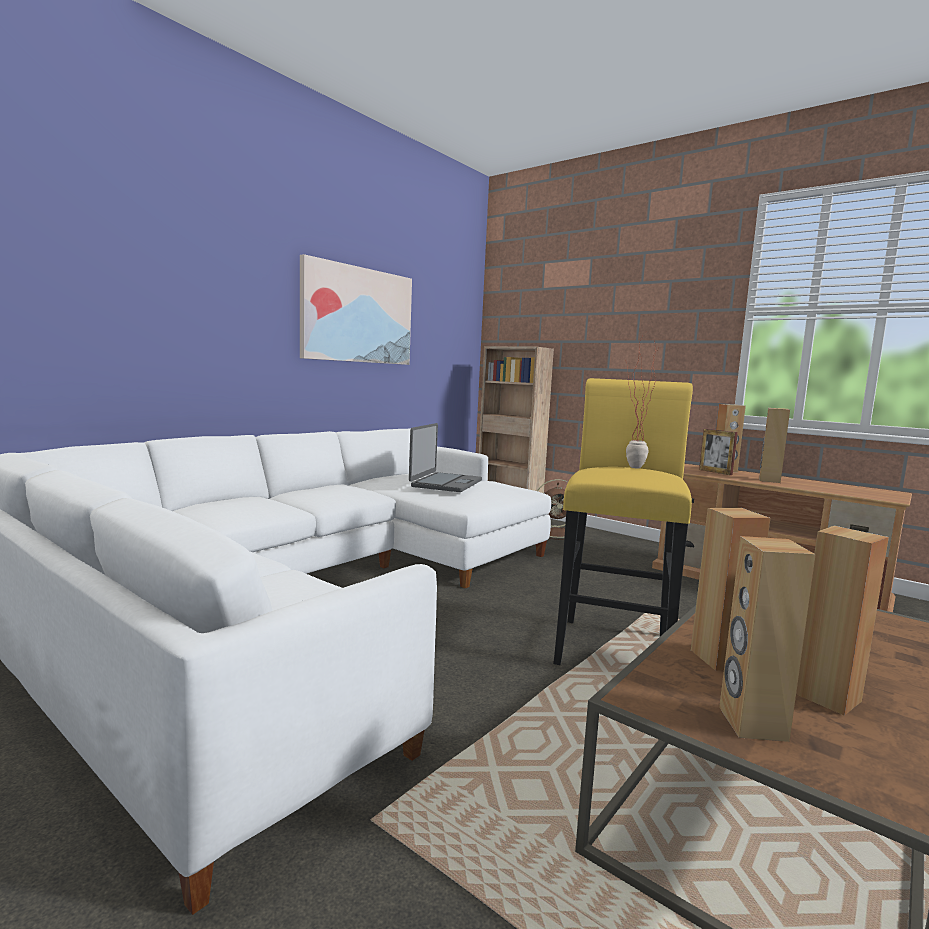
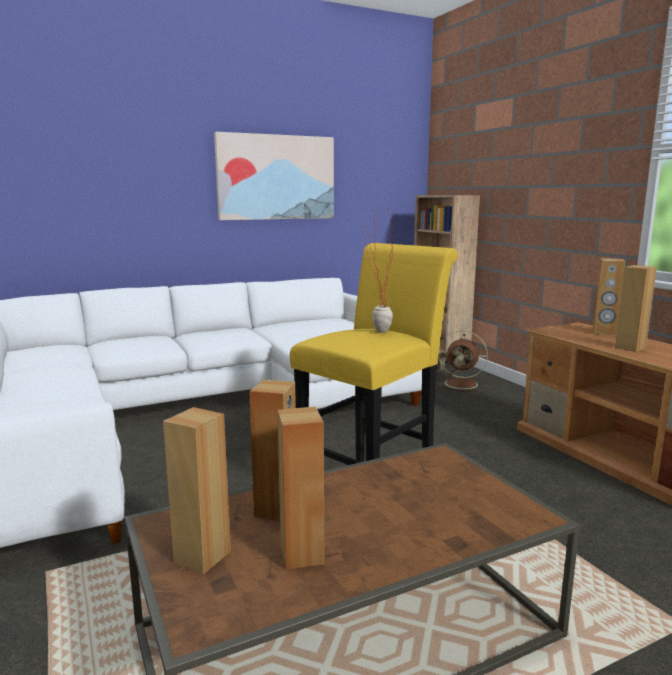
camera: 25 degrees right, 5 degrees up
(445, 483) = (323, 331): laptop -> none
(715, 472) = (585, 334): picture frame -> none

